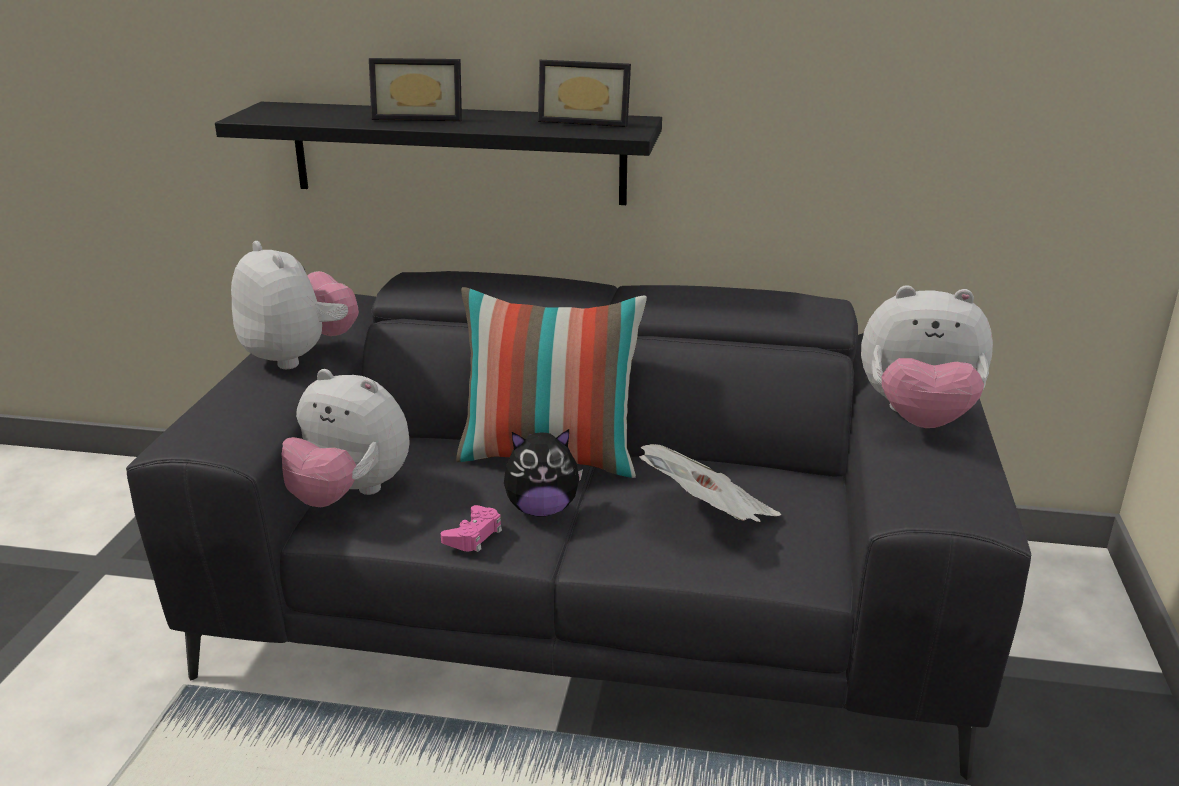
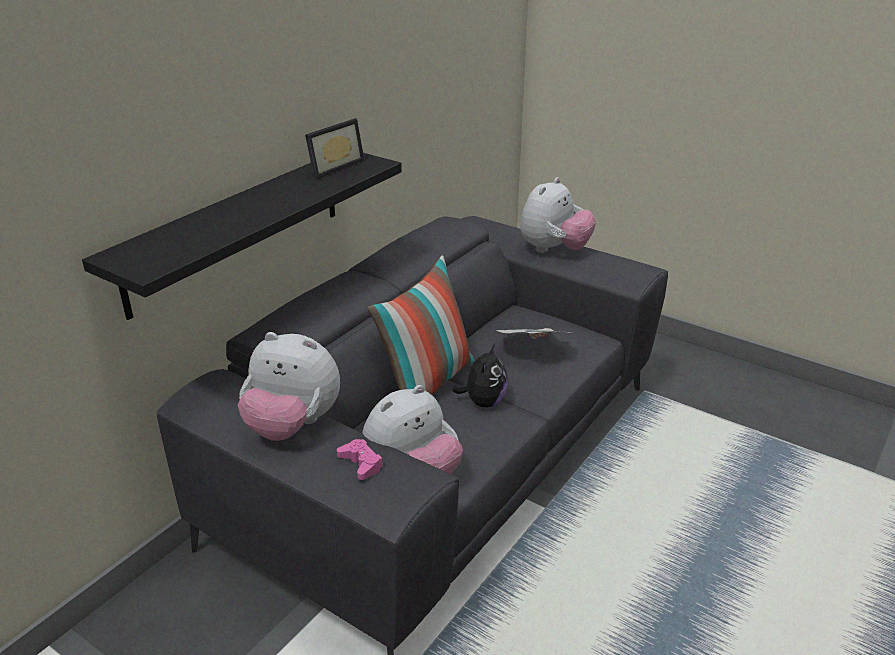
camera: 65 degrees left, 5 degrees up
(298, 356) = (292, 426): plush toy -> plush toy turned 150 degrees counterclockwise
(419, 117) = (247, 209): picture frame -> none
(474, 535) = (499, 432): pink game controller -> pink game controller (361, 463)

